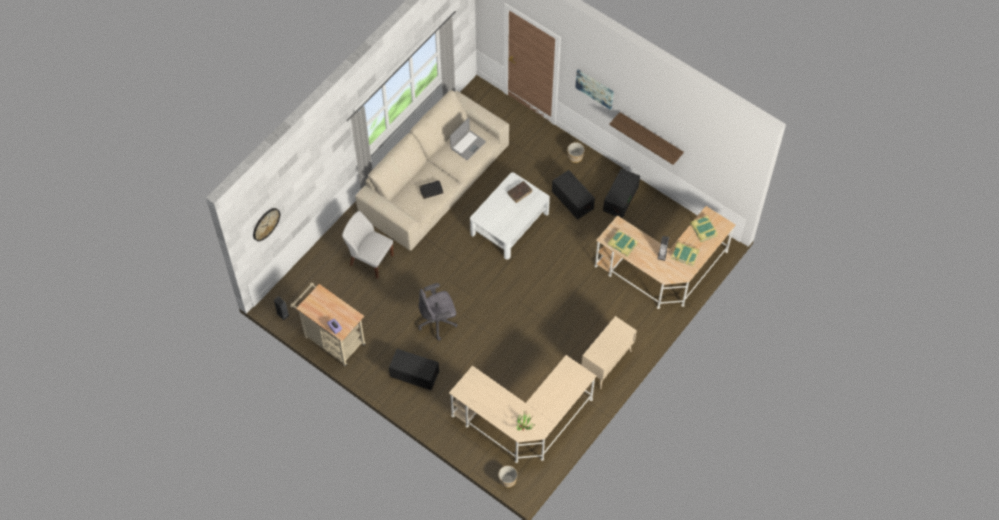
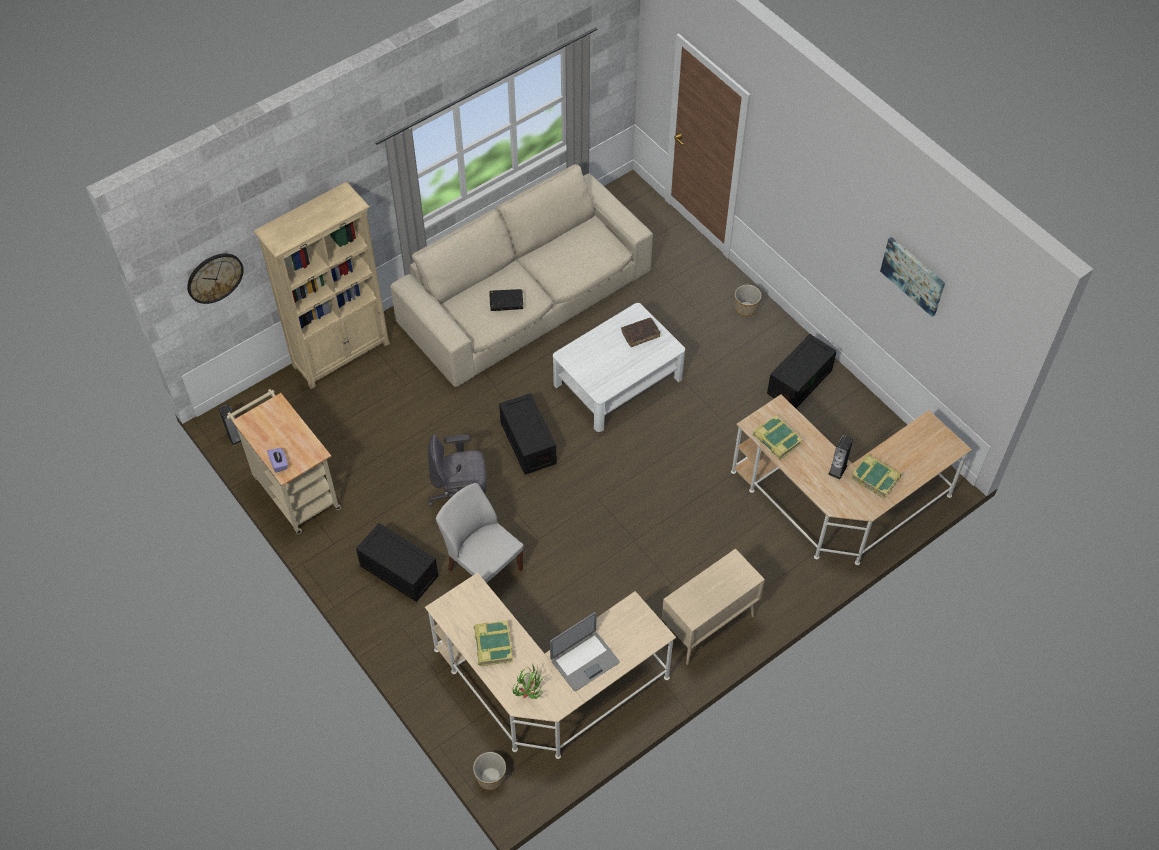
camera: 15 degrees right, 5 degrees down
(330, 245) = (342, 354): none -> beige bookcase
(370, 259) = (392, 387): white chair -> white chair (484, 568)
(467, 145) = (582, 250): laptop -> laptop (584, 661)
(571, 200) = (723, 367): black storage box -> black storage box (526, 442)
(595, 88) = (789, 191): picture -> picture (913, 276)
(650, 136) = (862, 282): shelf -> none
(703, 230) = (915, 446): book -> book (493, 645)

